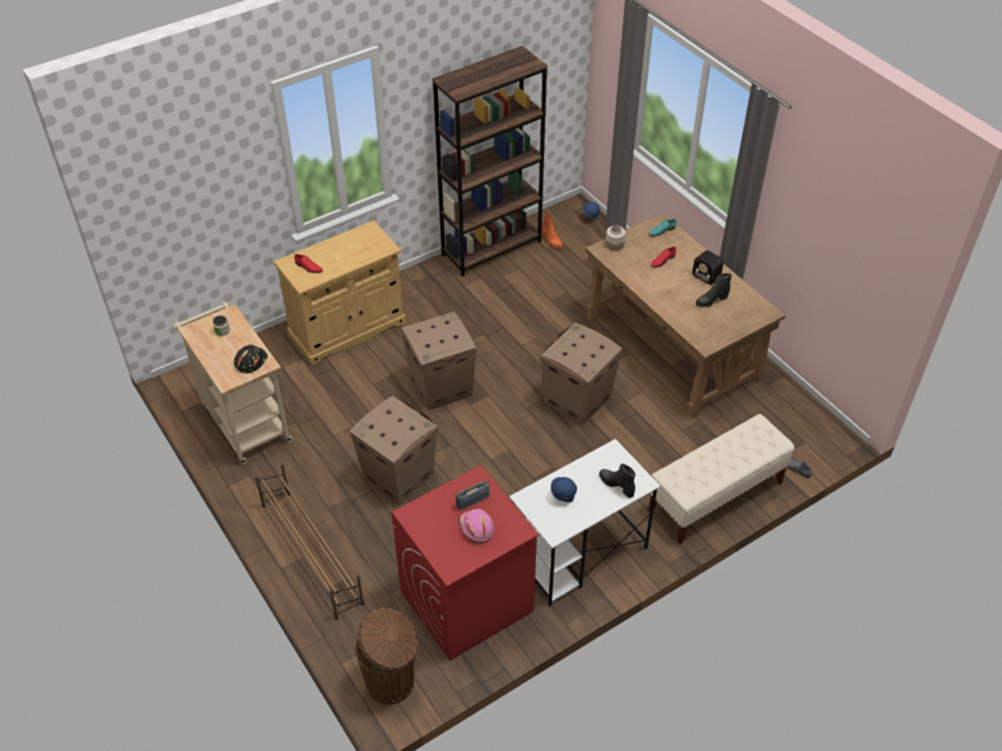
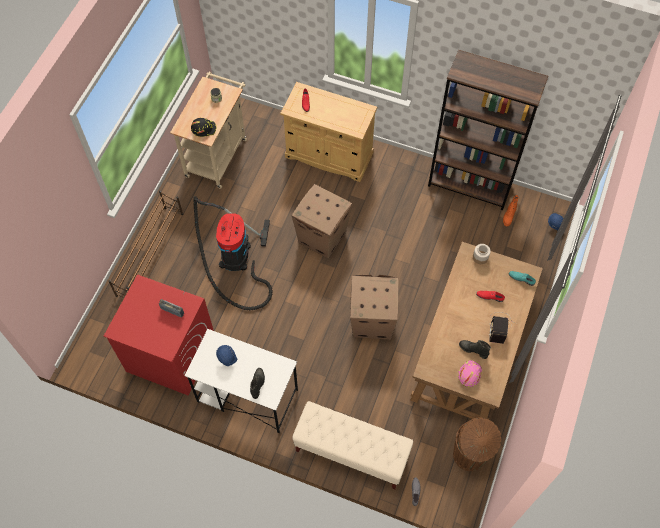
camera: 55 degrees right, 15 degrees up
(392, 683) = (93, 351): brown trash can -> brown trash can (470, 456)
(398, 475) = (235, 260): cardboard box -> vacuum cleaner
(476, 528) = (153, 325): pink hard hat -> pink hard hat (469, 374)

